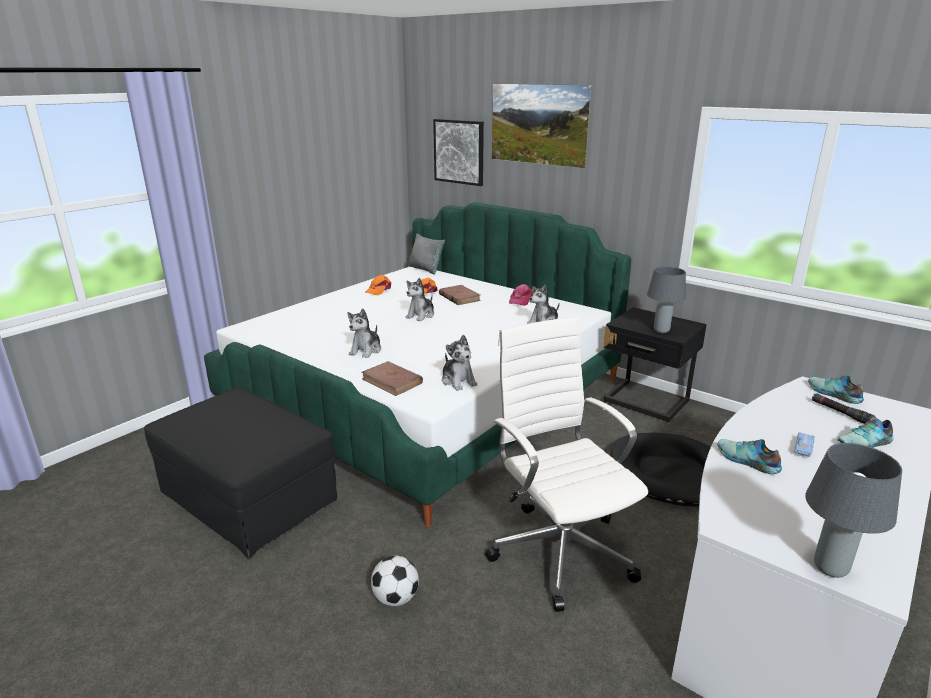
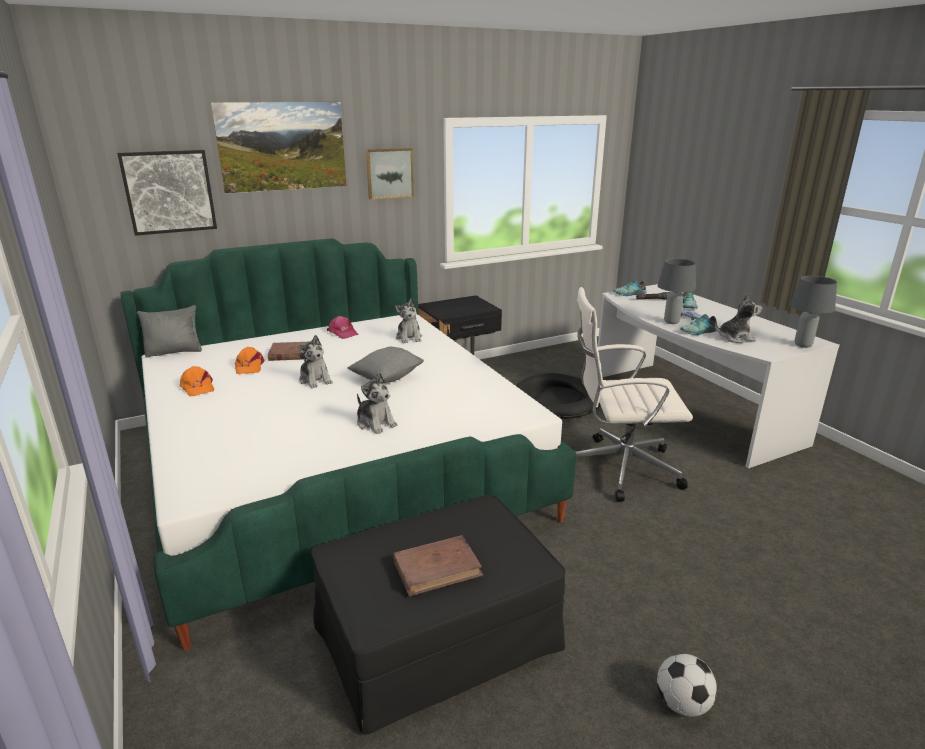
camera: 65 degrees left, 0 degrees up
(392, 381) = (467, 422): brown book -> brown book (437, 568)
(396, 598) = (649, 560): football -> football (682, 703)
(448, 335) = (387, 378): none -> grey pillow
(458, 381) = (494, 393): plush toy -> plush toy (735, 338)
(628, 162) = (389, 173): none -> picture
(660, 331) = (473, 308): grey table lamp -> grey table lamp (671, 322)

